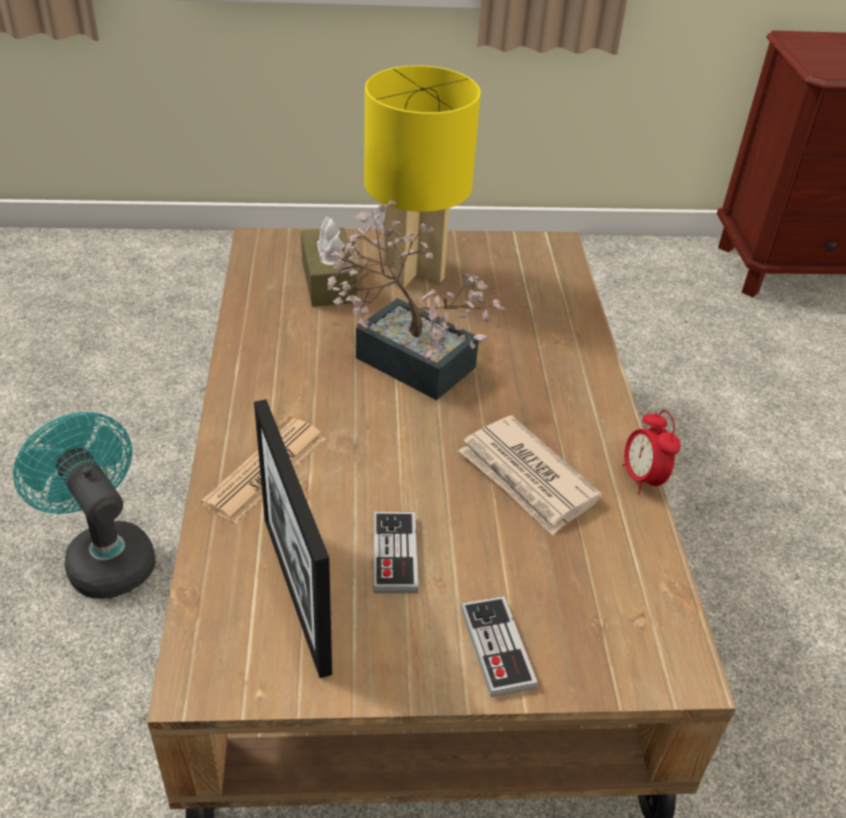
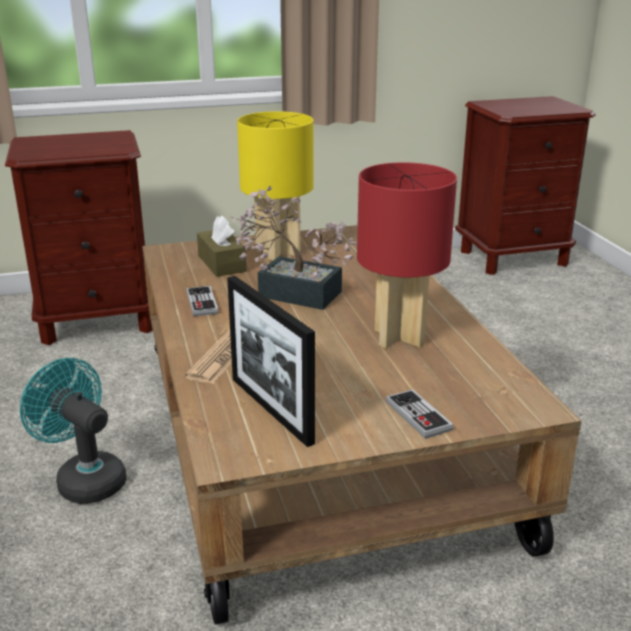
camera: 10 degrees left, 15 degrees down
(193, 292) = (97, 321): none -> brown nightstand
(394, 554) = (329, 383): game controller -> game controller (202, 303)
(527, 478) = (400, 337): newspaper -> red table lamp
(642, 479) = (474, 328): alarm clock -> none

